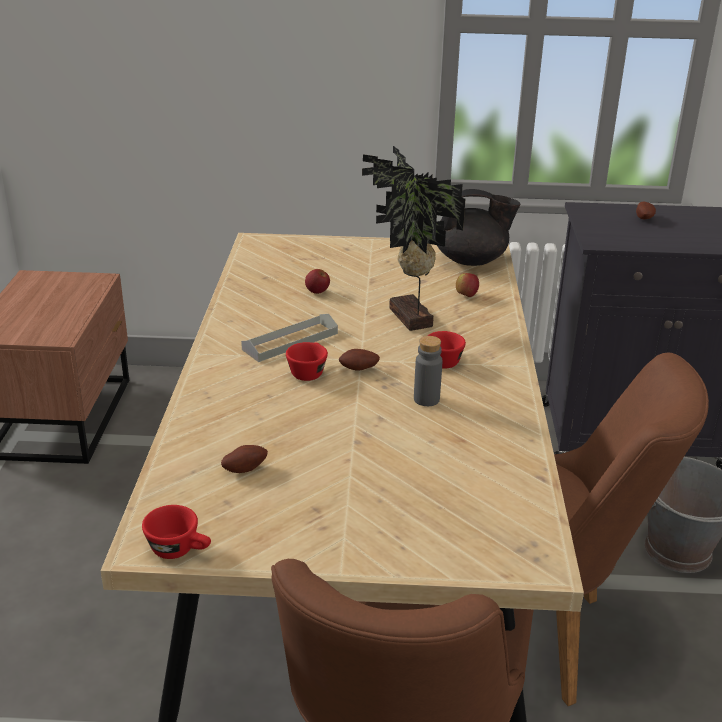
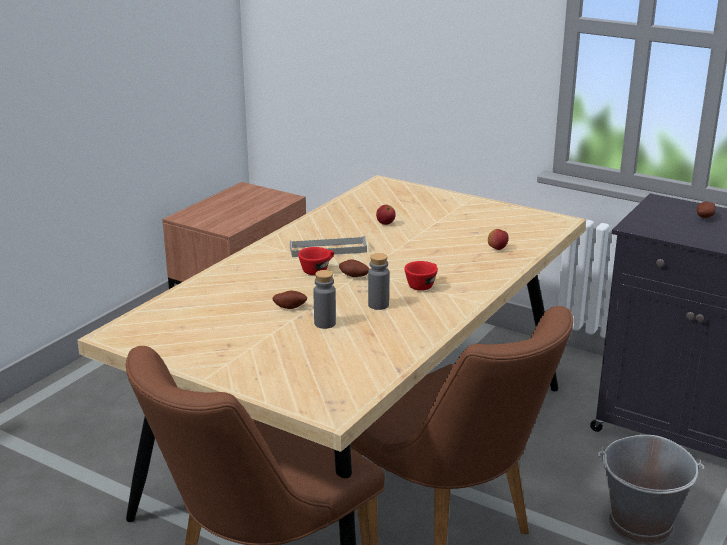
camera: 30 degrees right, 5 degrees down
(180, 550) = (128, 342): red cup -> none
(244, 468) = (212, 312): potato -> potato (290, 307)
(396, 442) = (325, 323): none -> grey bottle
(407, 319) = (430, 254): potted plant -> none
(472, 261) = (535, 226): black teapot -> none

